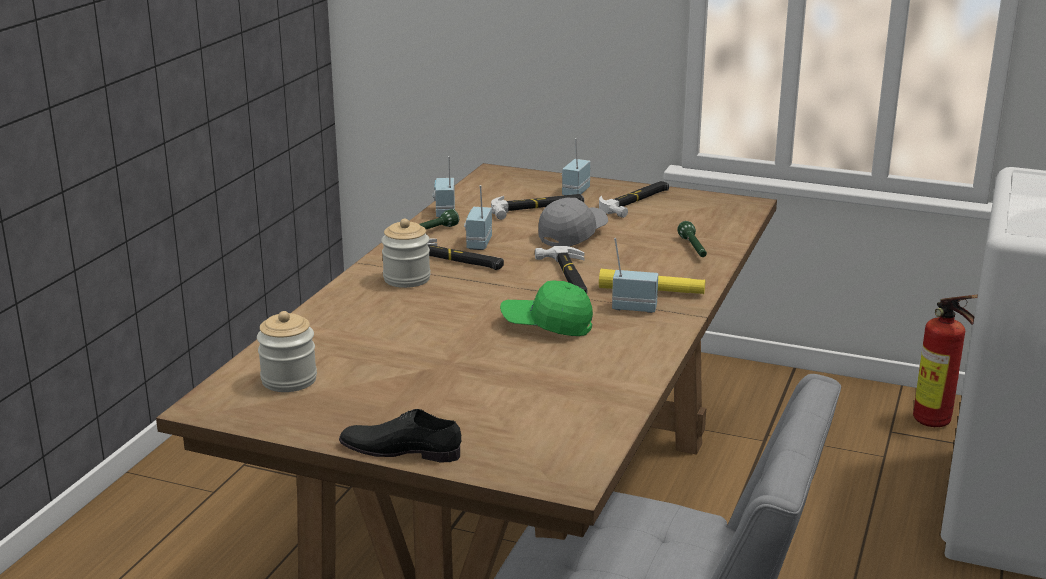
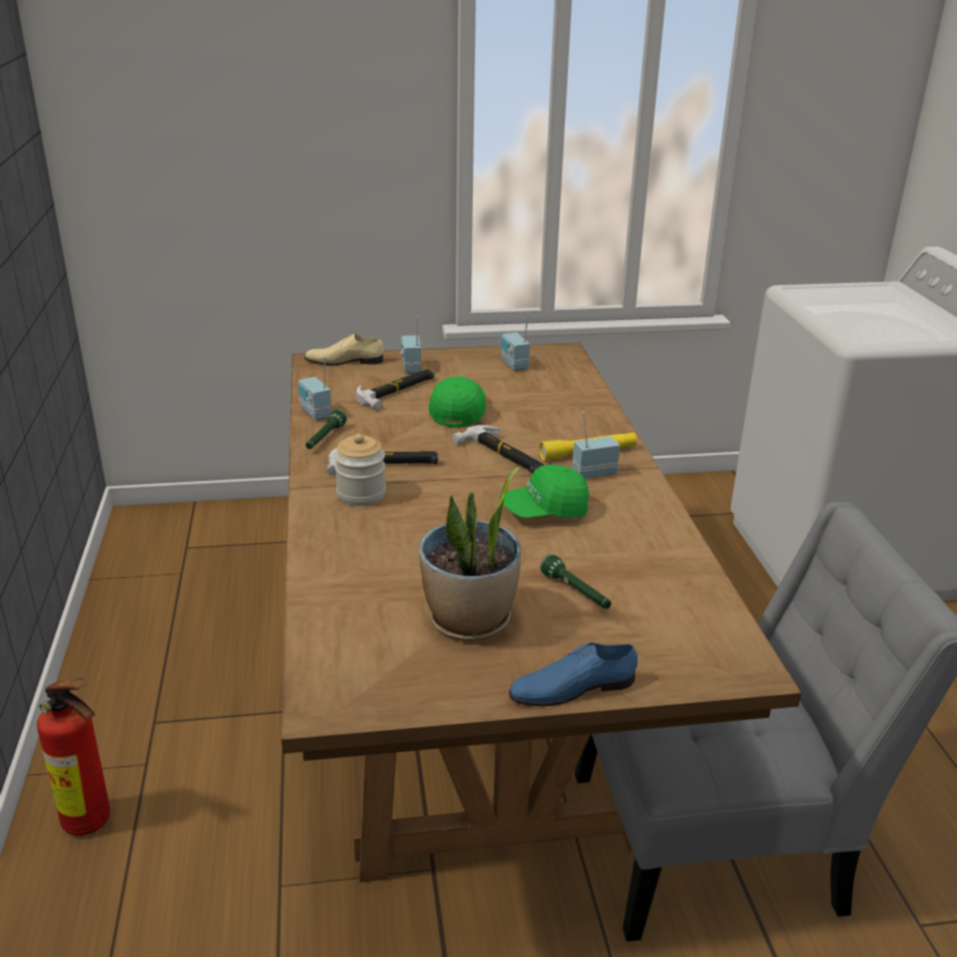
camera: 30 degrees left, 5 degrees up
(289, 380) = (375, 644): jar -> none
(379, 385) = (470, 621): none -> potted plant
(401, 449) = (571, 687): black shoe -> blue shoe
(477, 243) = (384, 440): radio -> radio (513, 365)
(522, 176) = (344, 360): none -> beige shoe
(573, 235) = (459, 412): grey cap -> green cap
(636, 201) = (473, 367): hammer -> none
(693, 249) = (572, 403): green flashlight -> green flashlight (576, 592)
(935, 423) = (696, 501): fire extinguisher -> fire extinguisher (91, 824)

